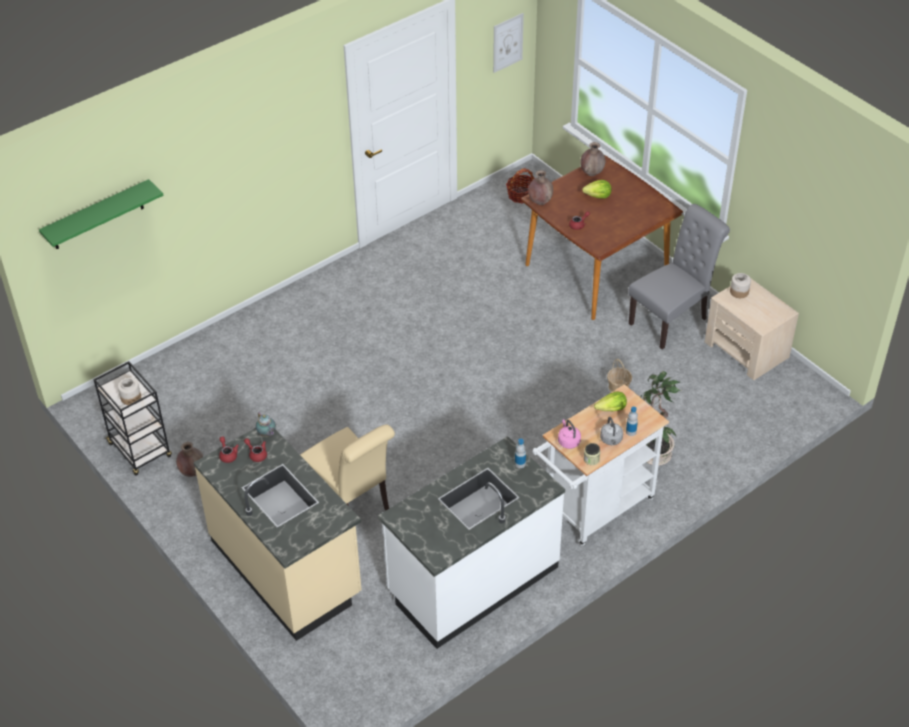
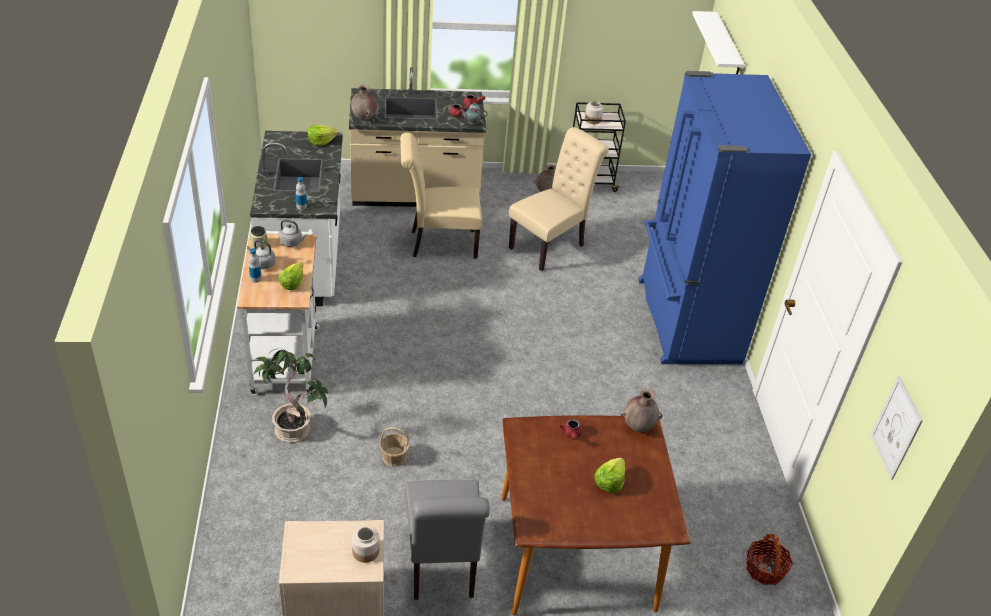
camera: 120 degrees right, 5 degrees down
(97, 216) = (727, 50): green shelf -> white shelf
(280, 428) = (550, 245): none -> beige chair
(311, 307) = (685, 321): none -> blue fridge
(409, 519) = (321, 141): none -> lettuce
(568, 441) = (292, 242): pink kettle -> grey kettle
(592, 173) = (658, 504): brown vase -> brown vase (364, 119)

